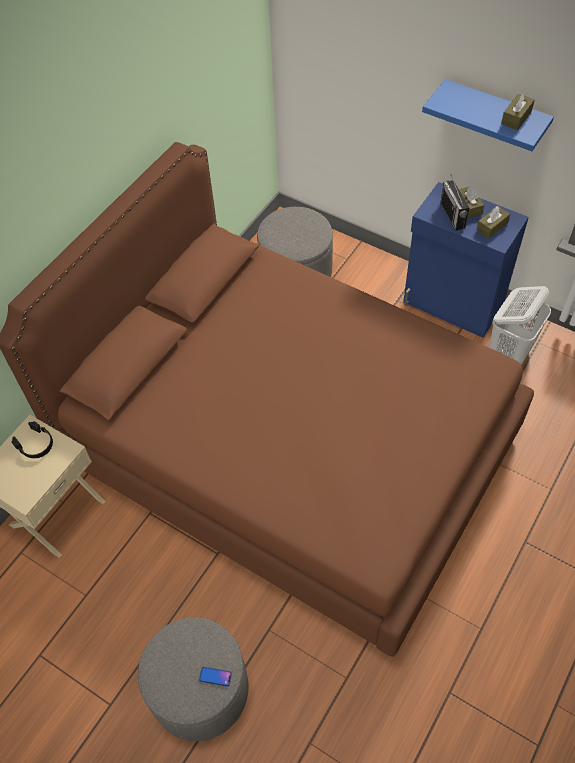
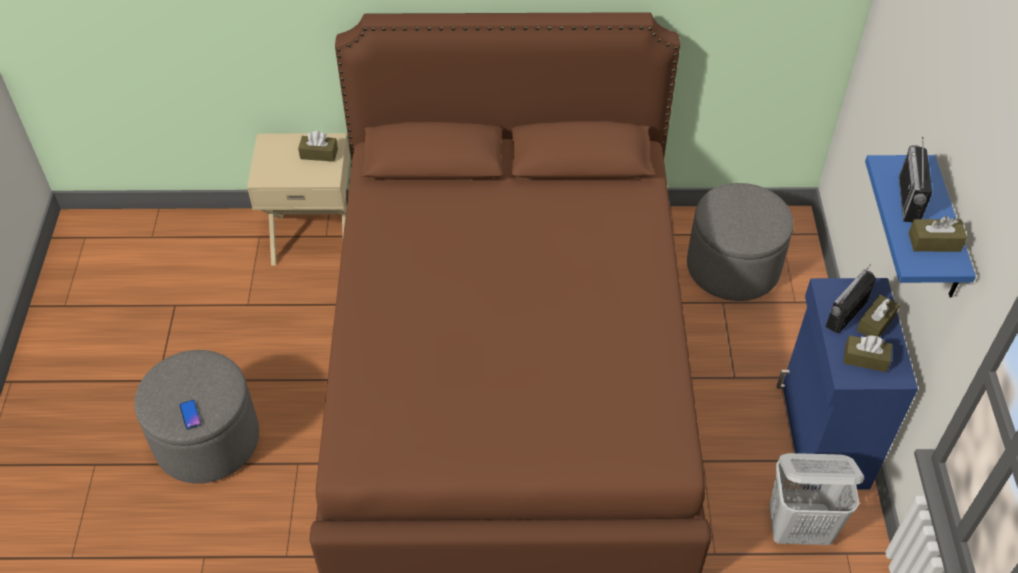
camera: 55 degrees right, 5 degrees down
(36, 444) = (319, 154): black headphones -> brown tissue box
(474, 109) = (909, 200): none -> radio

